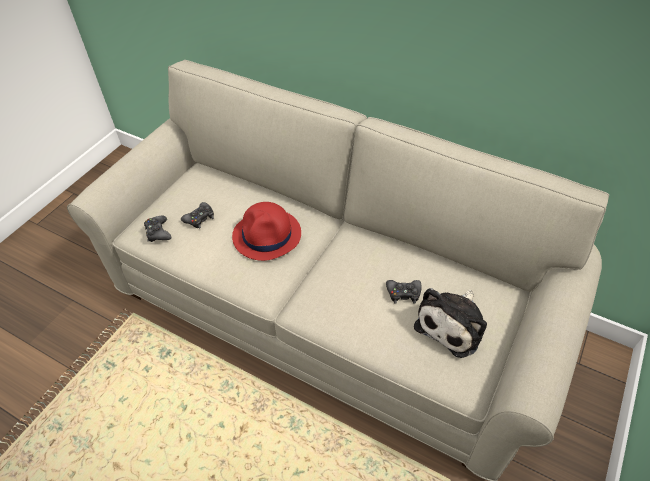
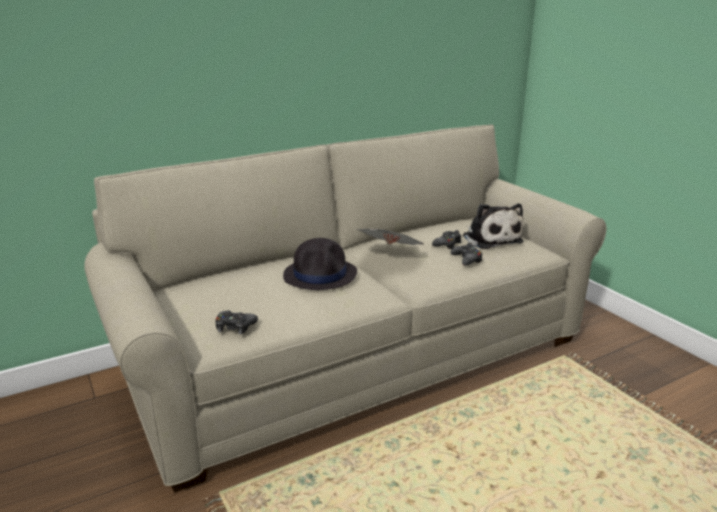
camera: 60 degrees left, 25 degrees down
(199, 218) = (250, 300): black game controller -> black game controller (467, 259)
(267, 235) = (320, 275): red hat -> black hat
(342, 262) = (391, 255): none -> newspaper

